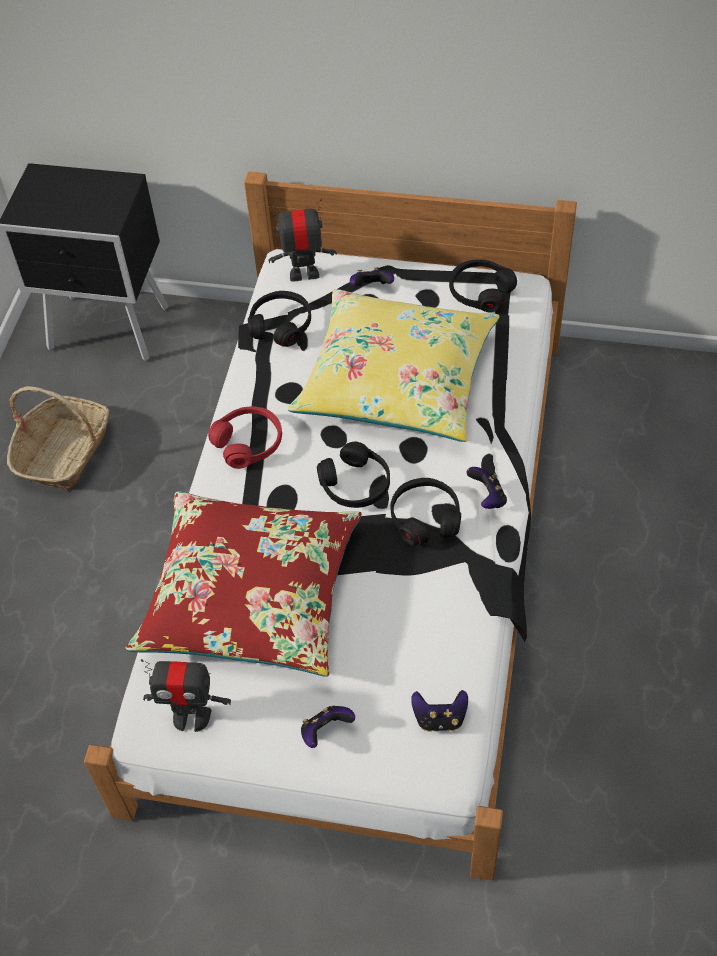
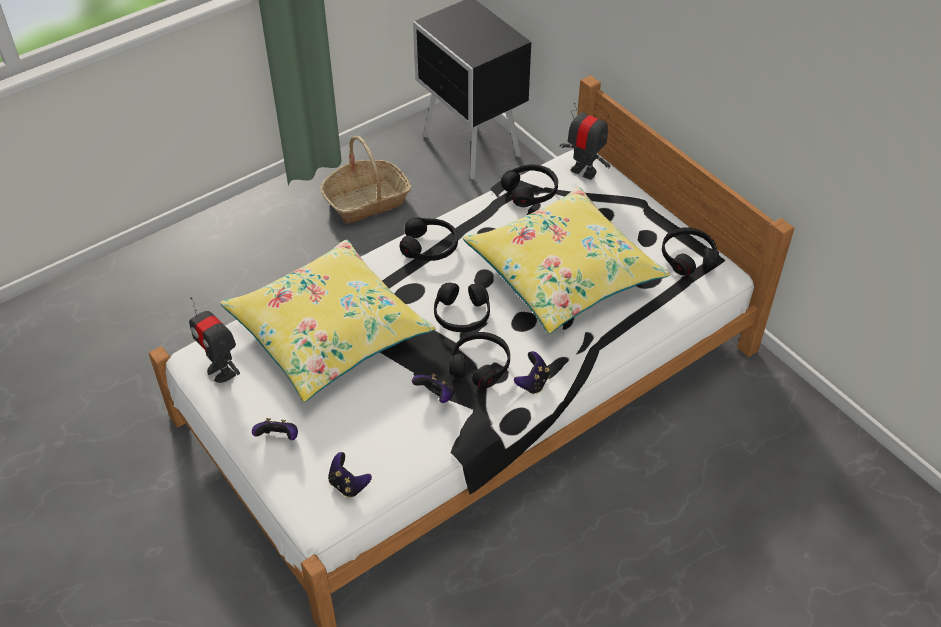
camera: 40 degrees right, 5 degrees down
(248, 442) = (430, 246): red headphones -> black headphones
(251, 595) = (329, 332): red pillow -> yellow pillow
(372, 288) = (616, 207): game controller -> game controller (435, 396)

